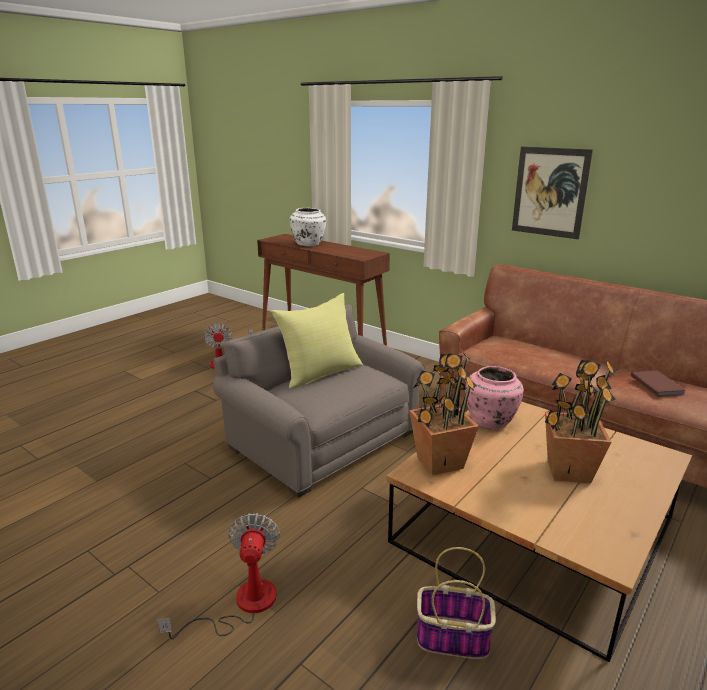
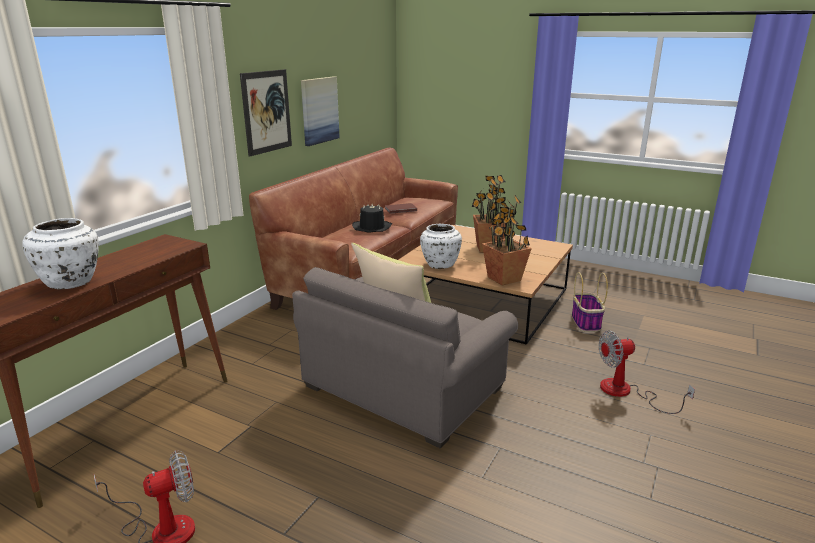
camera: 100 degrees left, 0 degrees up
(491, 422) = (440, 264): pink vase -> white vase
(558, 362) = (372, 227): none -> black hat
(649, 211) = (319, 110): none -> picture

